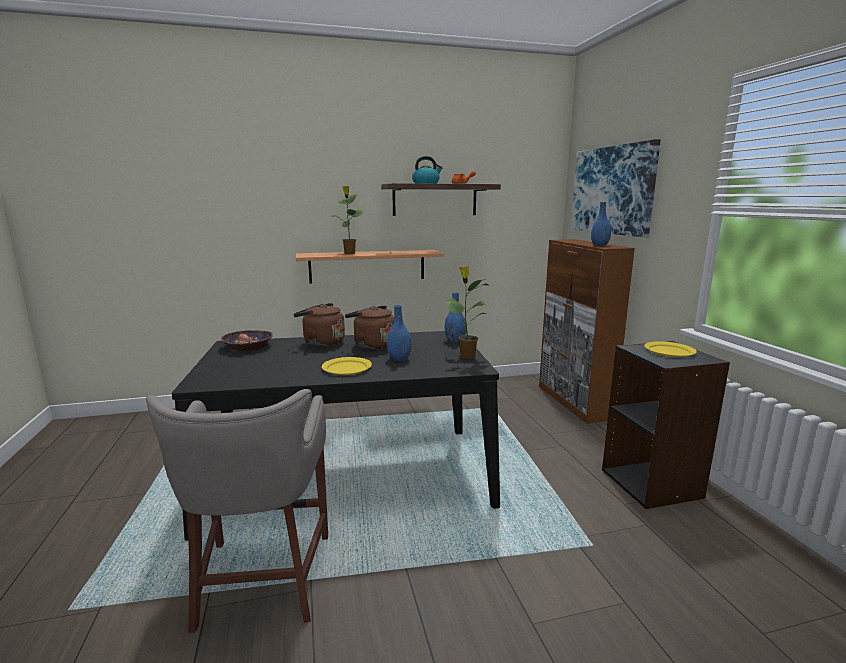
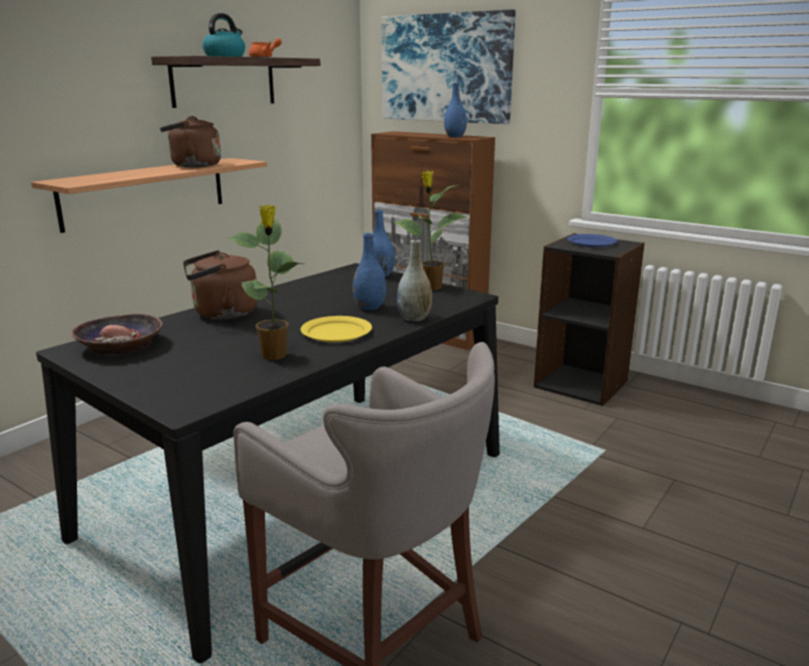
camera: 40 degrees left, 5 degrees up
(349, 253) = (133, 174): potted plant -> potted plant (275, 356)
(372, 345) = (298, 301): brown kettle -> brown kettle (192, 166)
(407, 372) = (414, 318): none -> grey vase
(669, 351) = (591, 242): yellow plate -> blue plate

